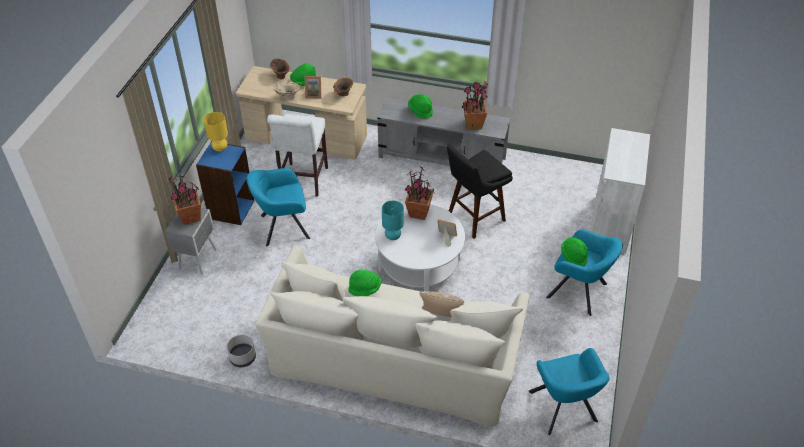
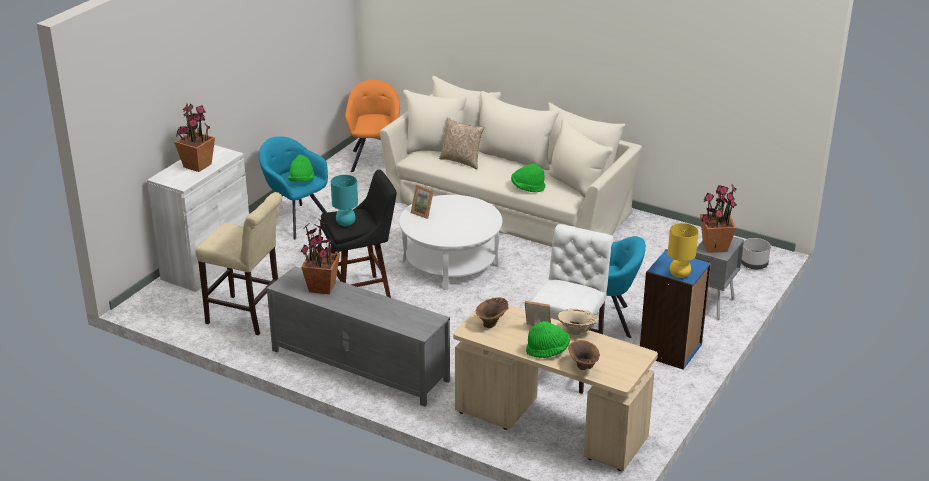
camera: 165 degrees left, 15 degrees down
(242, 358) = (658, 224): grey planter -> grey planter (754, 264)
(393, 236) = (481, 222): turquoise table lamp -> turquoise table lamp (346, 223)
(419, 213) = (441, 236): potted plant -> potted plant (197, 165)
(420, 111) = (383, 314): green hat -> none
(541, 182) = (248, 317): none -> beige stool
(564, 408) = (375, 159): turquoise armchair -> orange armchair

